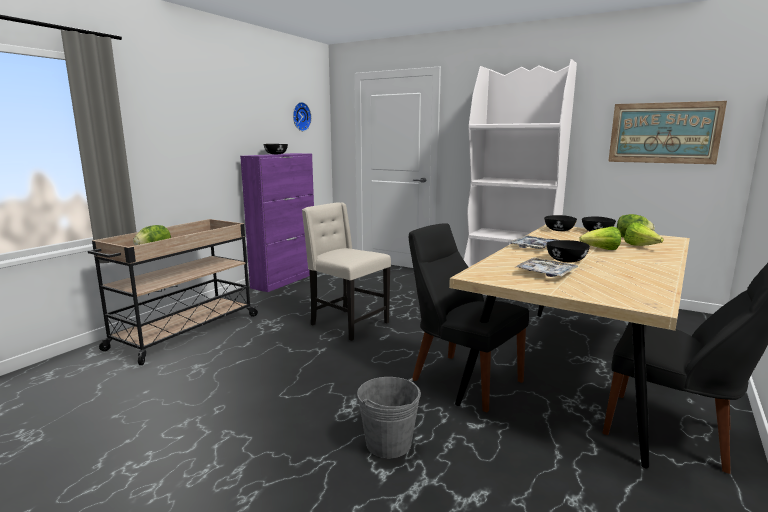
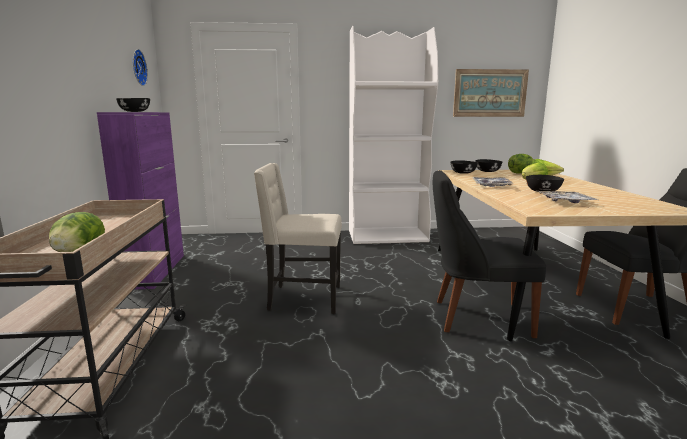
camera: 35 degrees left, 0 degrees up
(388, 443) = (526, 398): grey bucket -> none

